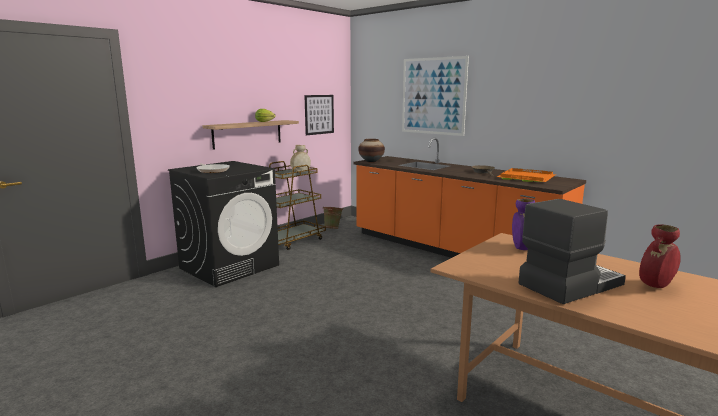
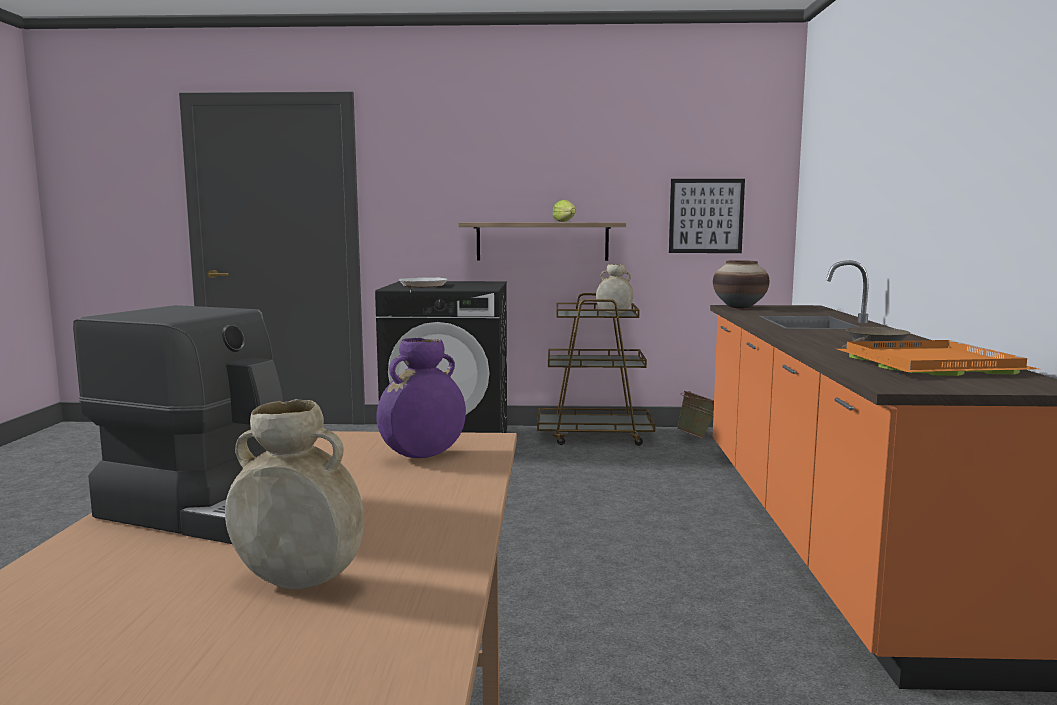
camera: 50 degrees right, 5 degrees down
(433, 96) = (879, 165): picture -> none
(655, 286) = (300, 582): red vase -> beige vase

